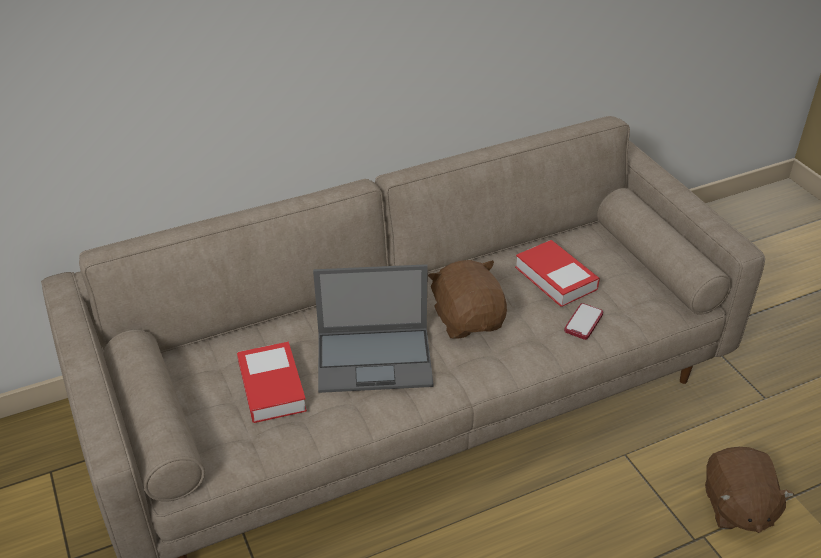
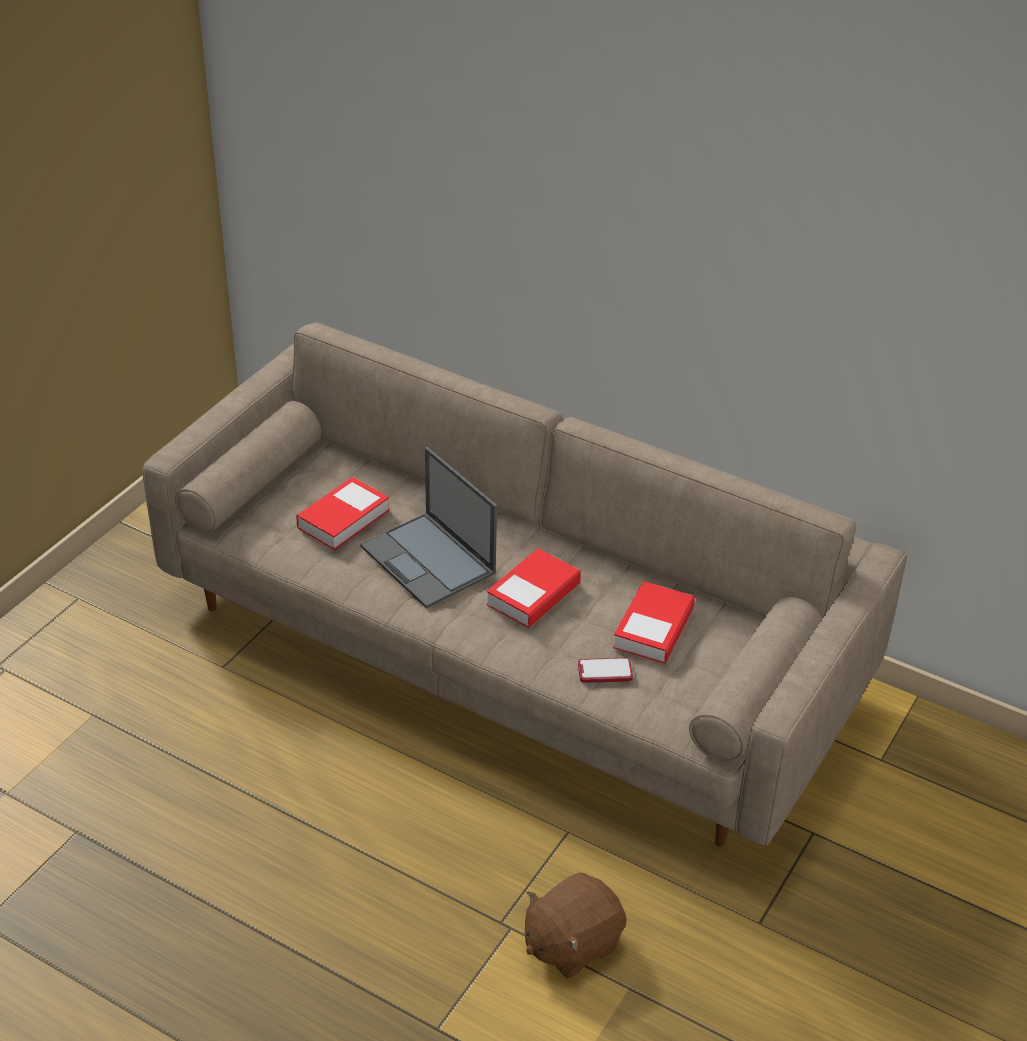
camera: 55 degrees right, 0 degrees up
(468, 320) = (533, 594): brown plush toy -> book

